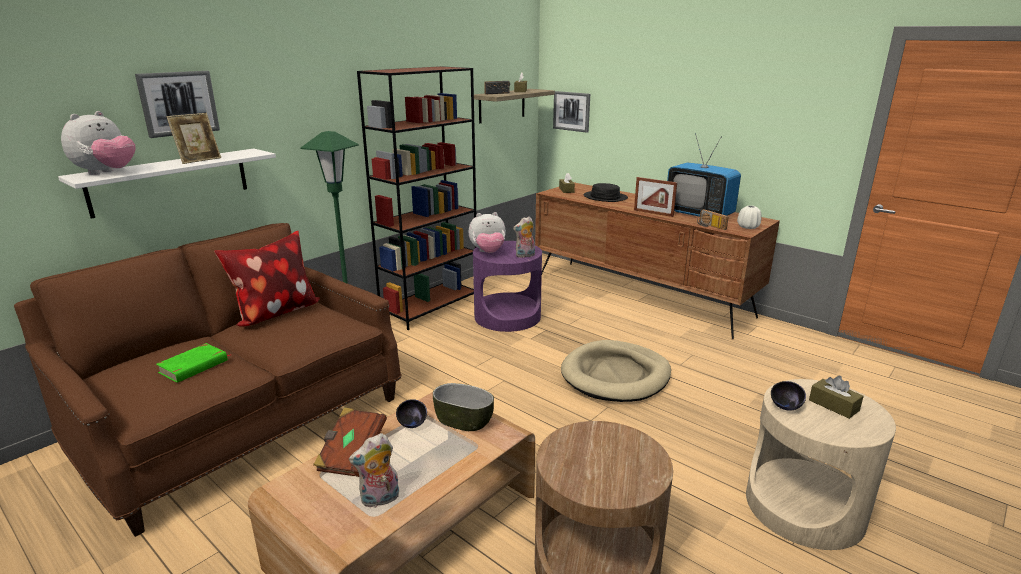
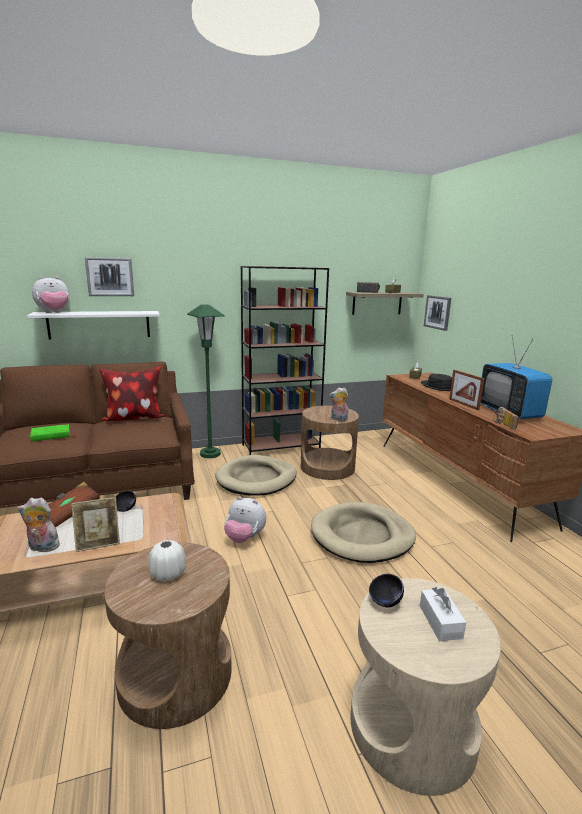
camera: 30 degrees right, 5 degrees down
(199, 160) = (112, 312): picture frame -> picture frame (98, 543)
(445, 351) = (256, 479): none -> beige dog bed
(463, 421) = (156, 518): bowl -> none
(488, 252) = (315, 411): plush toy -> plush toy (244, 538)
(507, 316) = (327, 467): purple side table -> brown side table
(748, 227) = (544, 432): white vase -> white vase (168, 573)
(833, 405) = (440, 621): brown tissue box -> white tissue box

